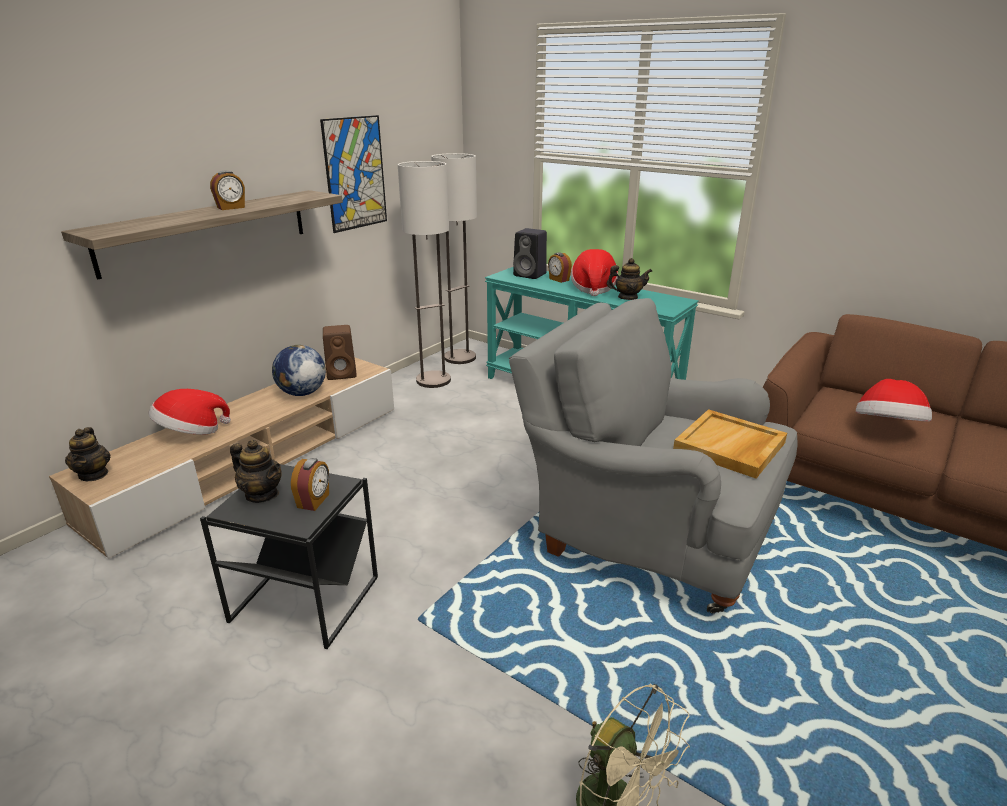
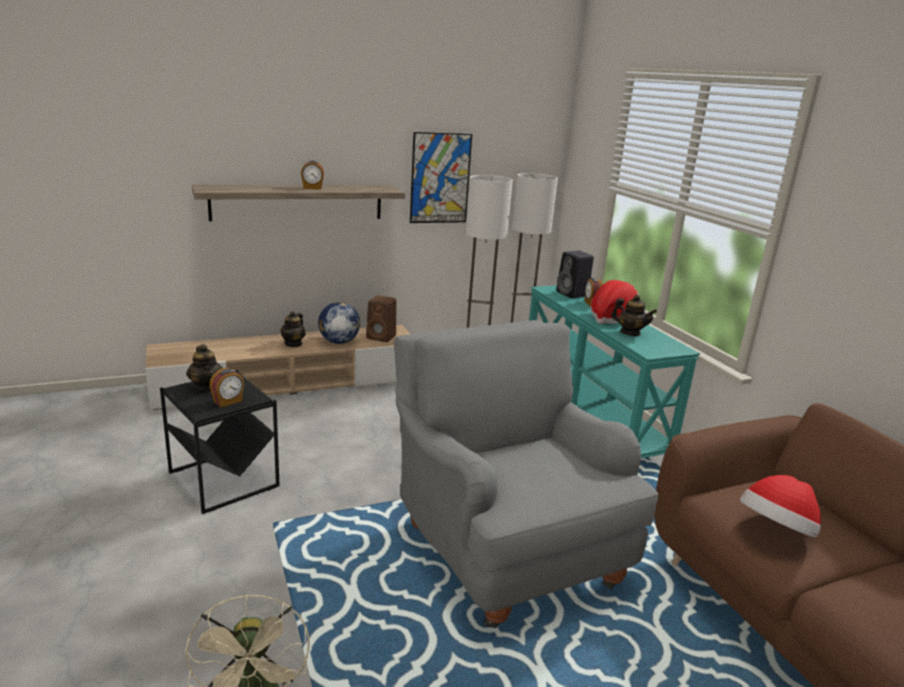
camera: 30 degrees right, 5 degrees down
(94, 474) = (167, 351): teapot -> teapot (293, 344)
(191, 433) = (244, 345): hat -> none
(730, 447) = (558, 477): beige tray -> none

